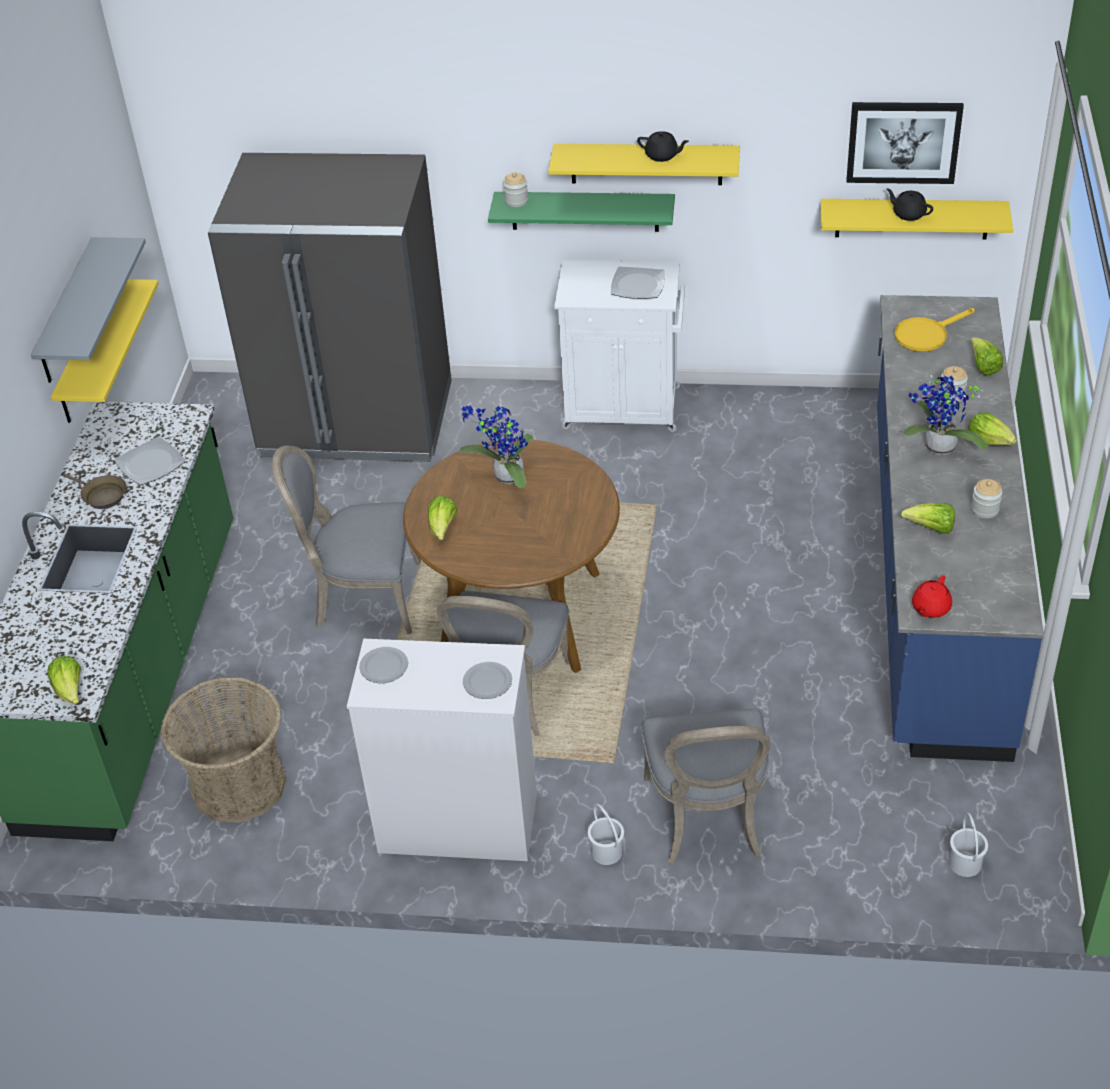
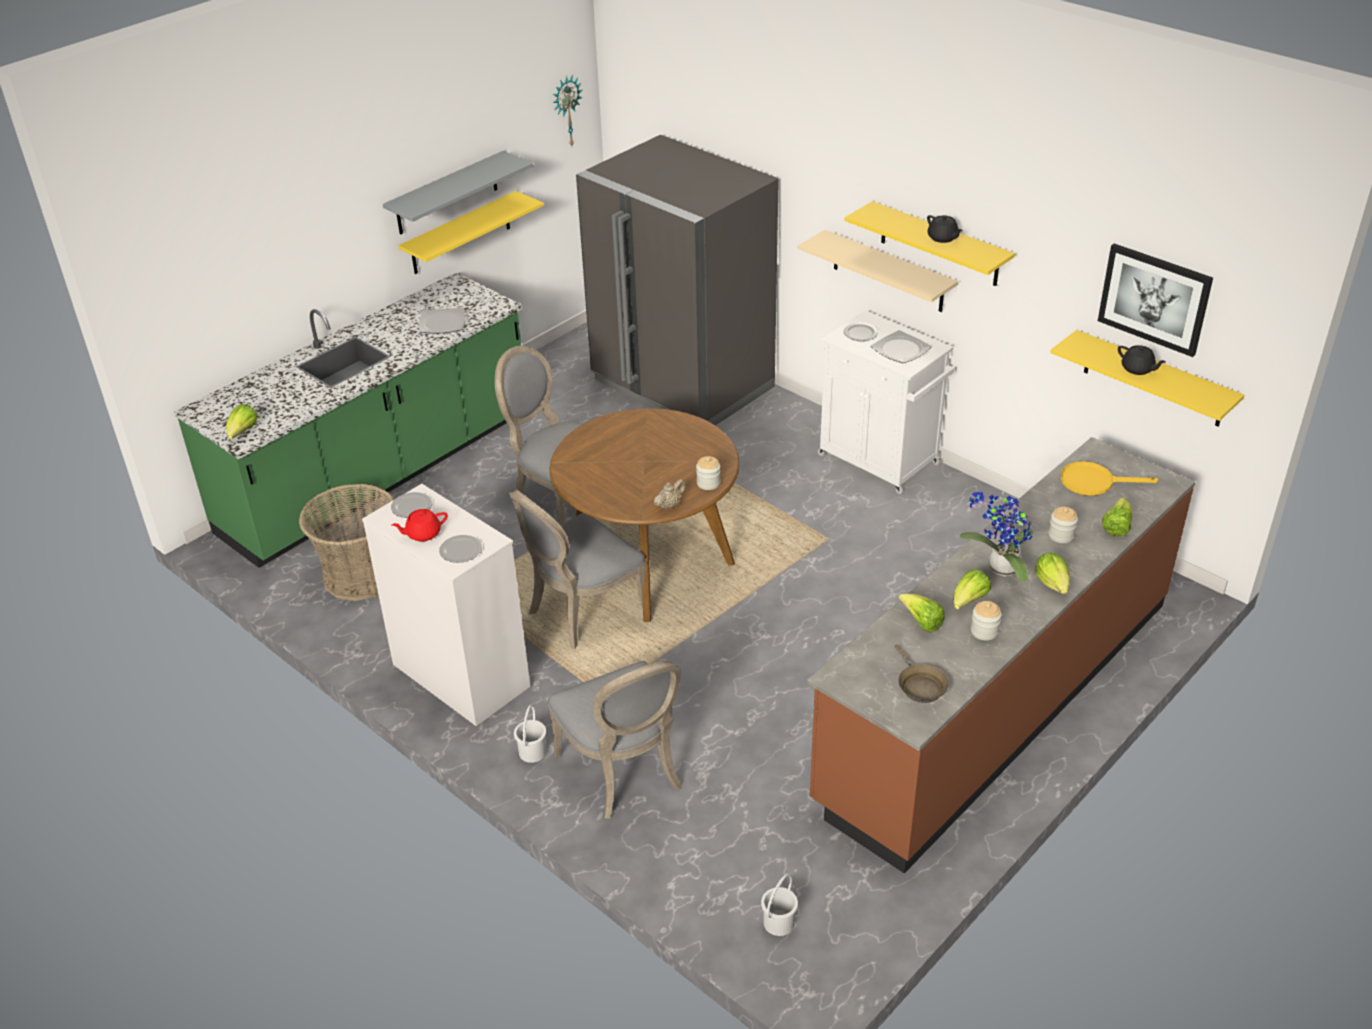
camera: 35 degrees right, 5 degrees down
(102, 496) = (393, 329): brown frying pan -> brown frying pan (920, 686)
(119, 164) = (566, 111): none -> wall clock
(442, 528) = (584, 452): lettuce -> lettuce (968, 601)
(505, 477) = (664, 439): potted plant -> none
(516, 201) = (832, 241): jar -> jar (708, 483)
(584, 211) = (888, 272): green shelf -> beige shelf
(584, 286) = (859, 333): none -> plate
(584, 538) = (670, 505): none -> beige teapot
(708, 819) = (624, 773): grey chair -> grey chair turned 60 degrees counterclockwise
(908, 214) = (1138, 369): black teapot -> black teapot turned 150 degrees clockwise
(930, 608) = (849, 678): red teapot -> red teapot (422, 534)
(934, 575) = (995, 699): blue counter -> brown counter

